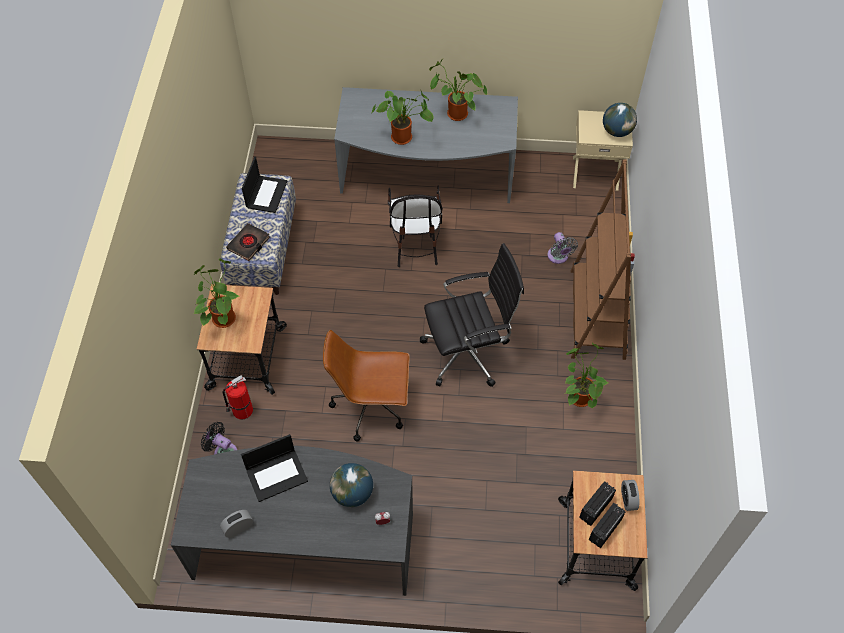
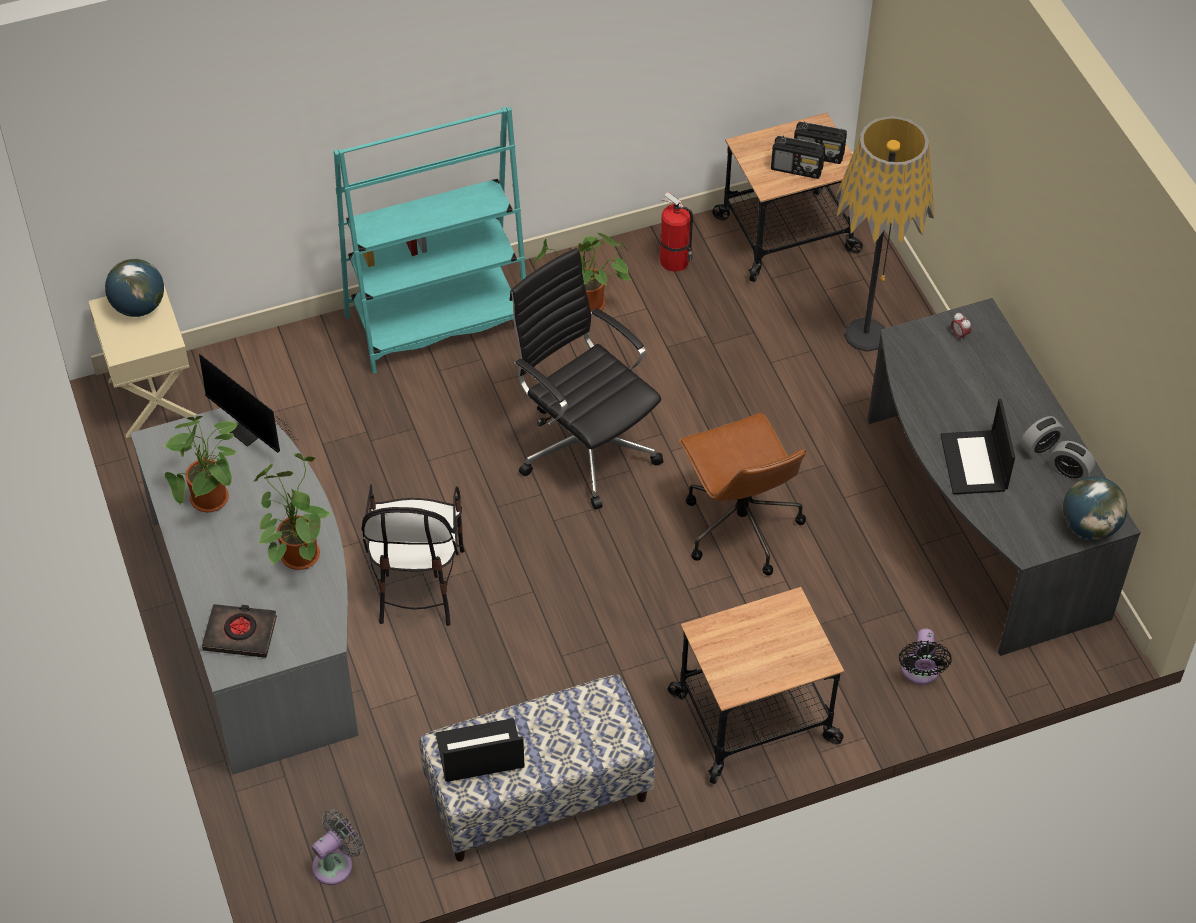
camera: 115 degrees left, 5 degrees down
(222, 317) = (771, 664): potted plant -> none
(241, 411) = (844, 681): fire extinguisher -> fire extinguisher (676, 261)
(248, 244) = (596, 728): black book -> black book (240, 633)
(277, 475) = (974, 463): laptop -> laptop turned 135 degrees counterclockwise
(353, 493) = (944, 377): globe -> globe (1089, 526)
(415, 244) = (417, 584): chair -> chair turned 120 degrees clockwise
(483, 551) = (866, 335): none -> floor lamp
(491, 140) = (251, 434): none -> monitor
(558, 257) = (353, 395): grey fan -> grey fan (336, 864)
(597, 314) = (438, 323): brown bookcase -> turquoise bookcase
(628, 499) = (766, 144): alarm clock -> alarm clock (1040, 447)

